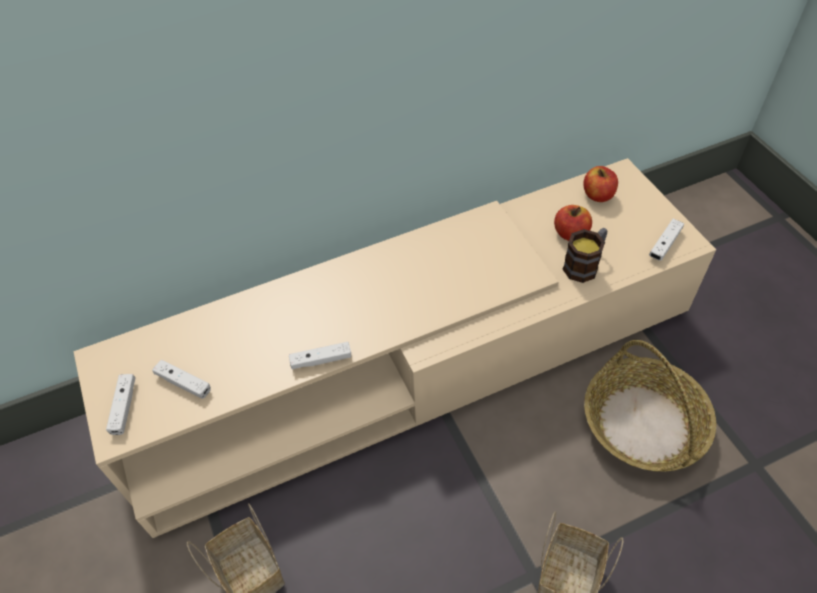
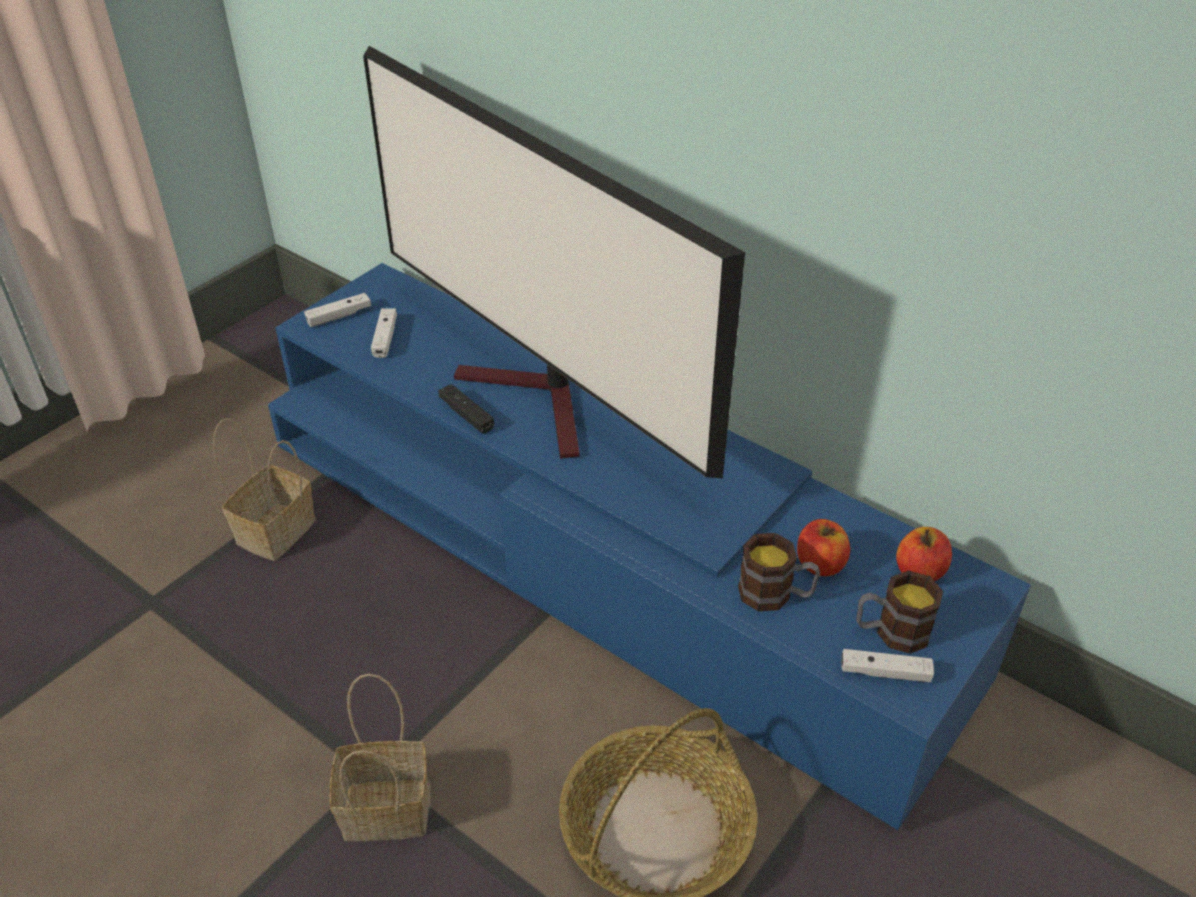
camera: 60 degrees right, 10 degrees down
(321, 360) = (466, 415): white game controller -> black game controller
(338, 308) = (542, 401): none -> television
(411, 361) = (598, 554): beige tv stand -> blue tv stand
(636, 228) = (891, 631): none -> mug

